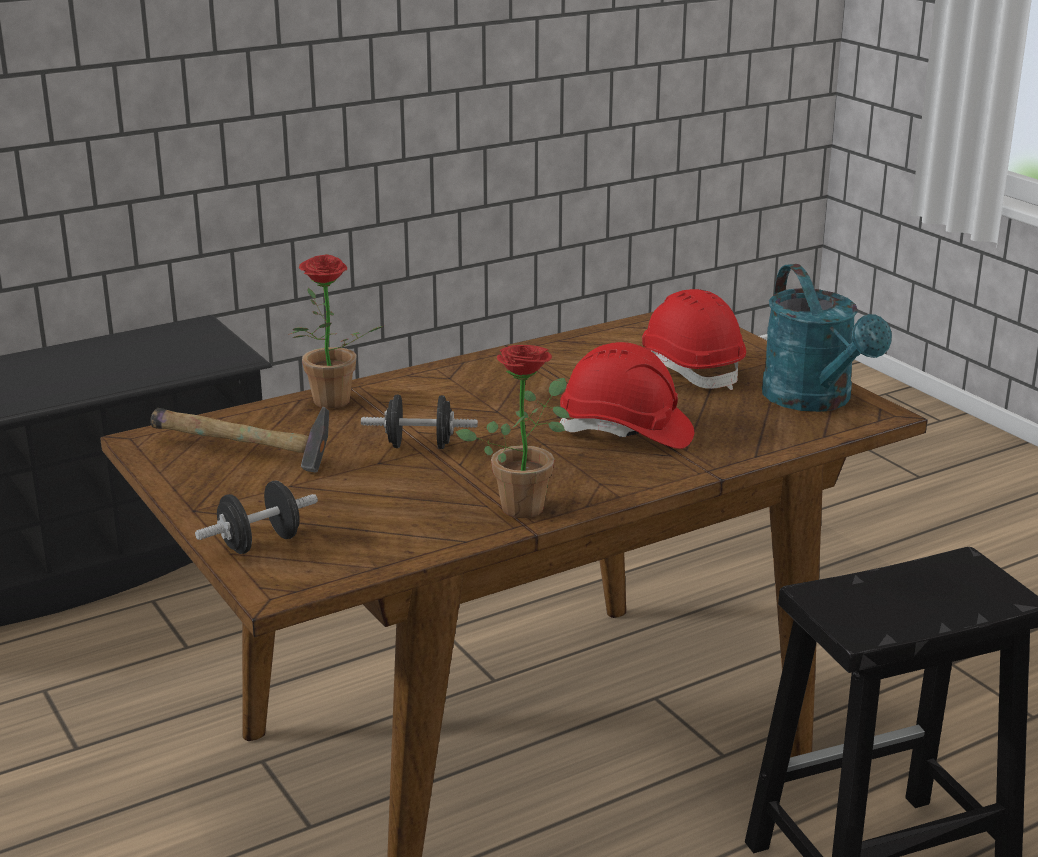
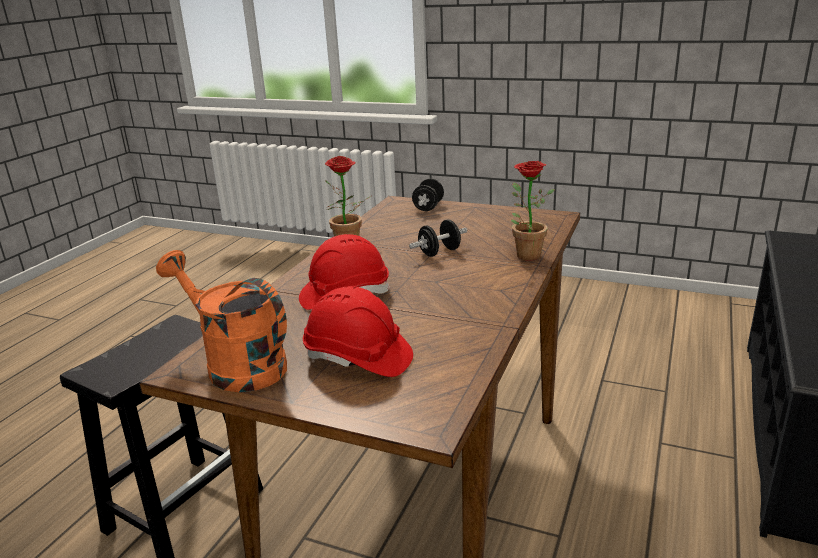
camera: 145 degrees right, 0 degrees up
(244, 454) = (506, 225): hammer -> none
(815, 400) = (236, 365): turquoise watering can -> orange watering can

